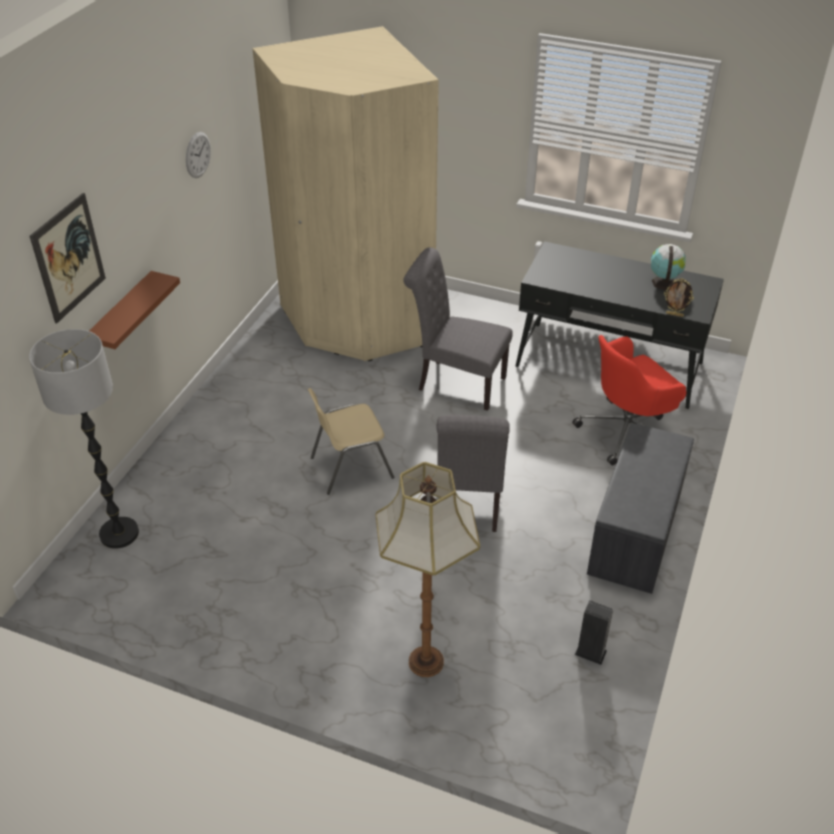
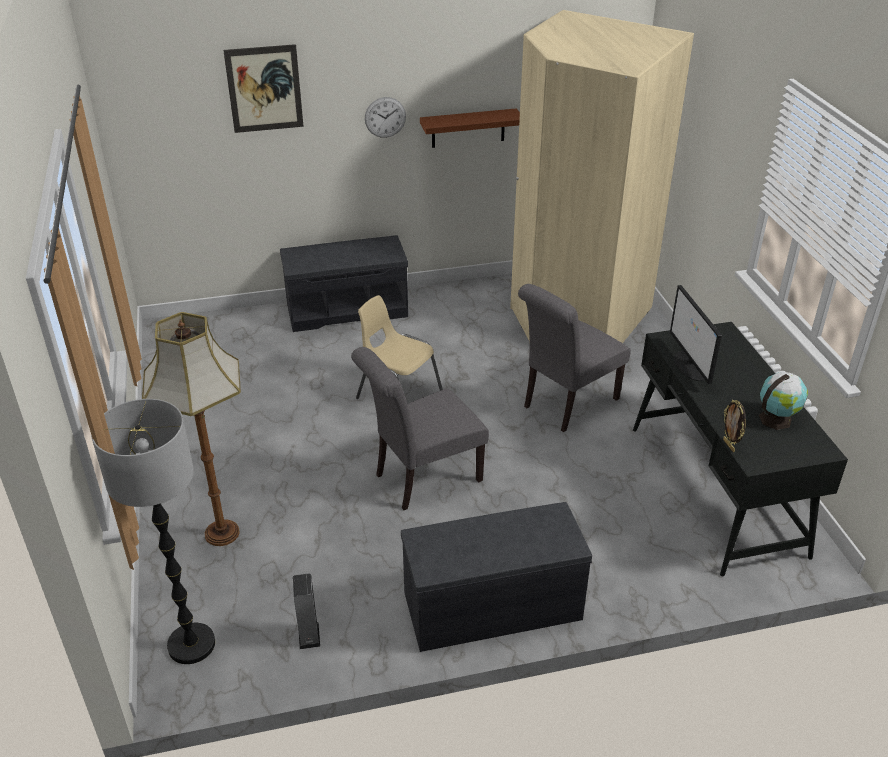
camera: 55 degrees right, 5 degrees down
(119, 534) = (229, 327): floor lamp -> floor lamp (191, 644)
(122, 317) = (317, 170): brown shelf -> brown shelf (468, 128)
(189, 440) = (348, 309): none -> grey bench
(198, 155) = (462, 79): wall clock -> wall clock (385, 117)
(456, 382) = (566, 404): grey chair -> grey chair turned 120 degrees counterclockwise
(578, 284) = (690, 366): none -> monitor
(627, 431) = (630, 543): red office chair -> none

